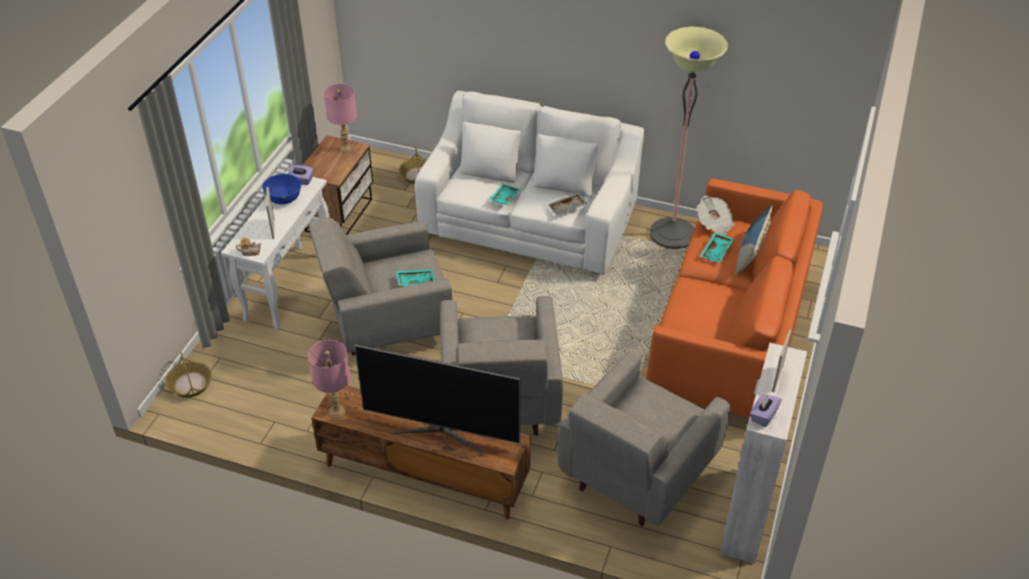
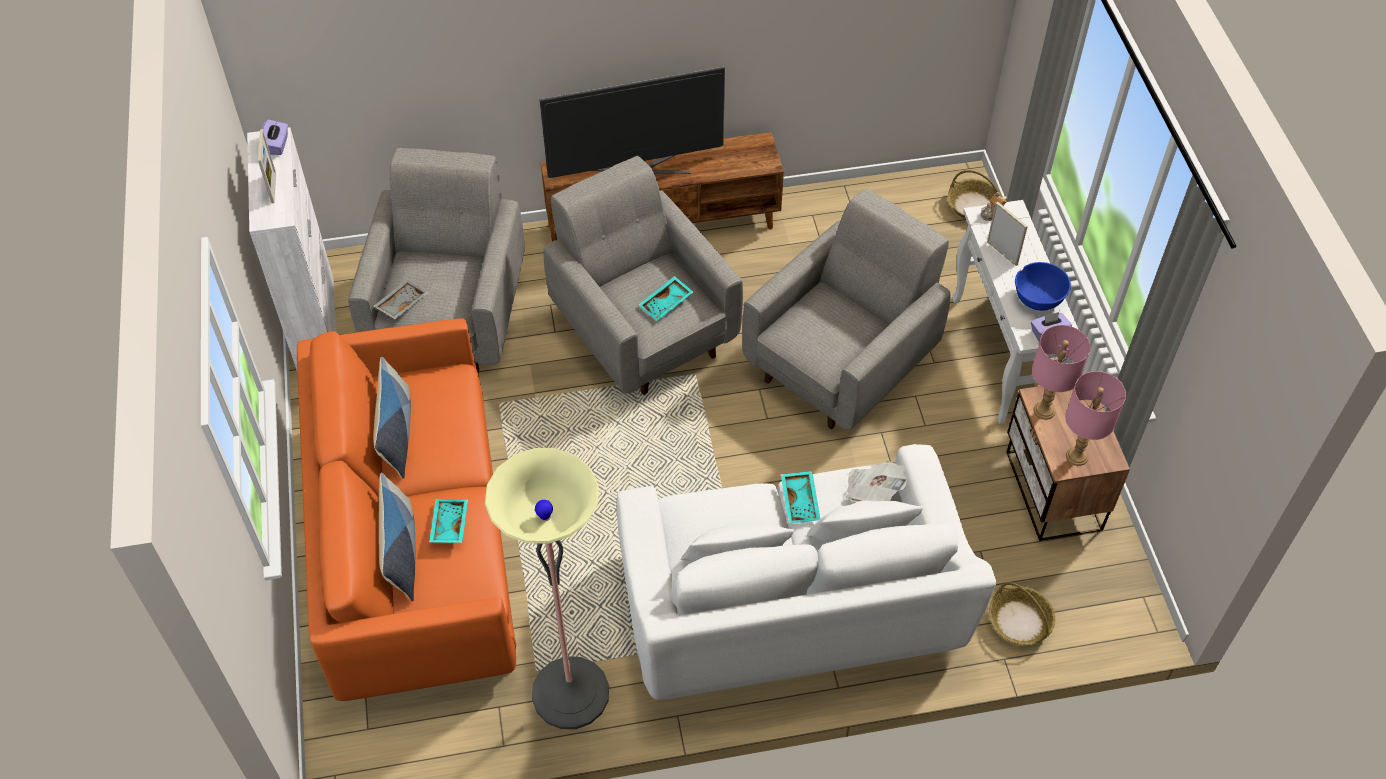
camera: 150 degrees right, 10 degrees up
(336, 412) = (753, 146): pink table lamp -> pink table lamp (1044, 410)
(415, 281) = (809, 329): turquoise tray -> turquoise tray (666, 304)
(567, 208) = (697, 514): grey tray -> grey tray (401, 303)
(714, 224) = (472, 578): newspaper -> newspaper (873, 491)
(728, 315) = (396, 432): none -> pillow

